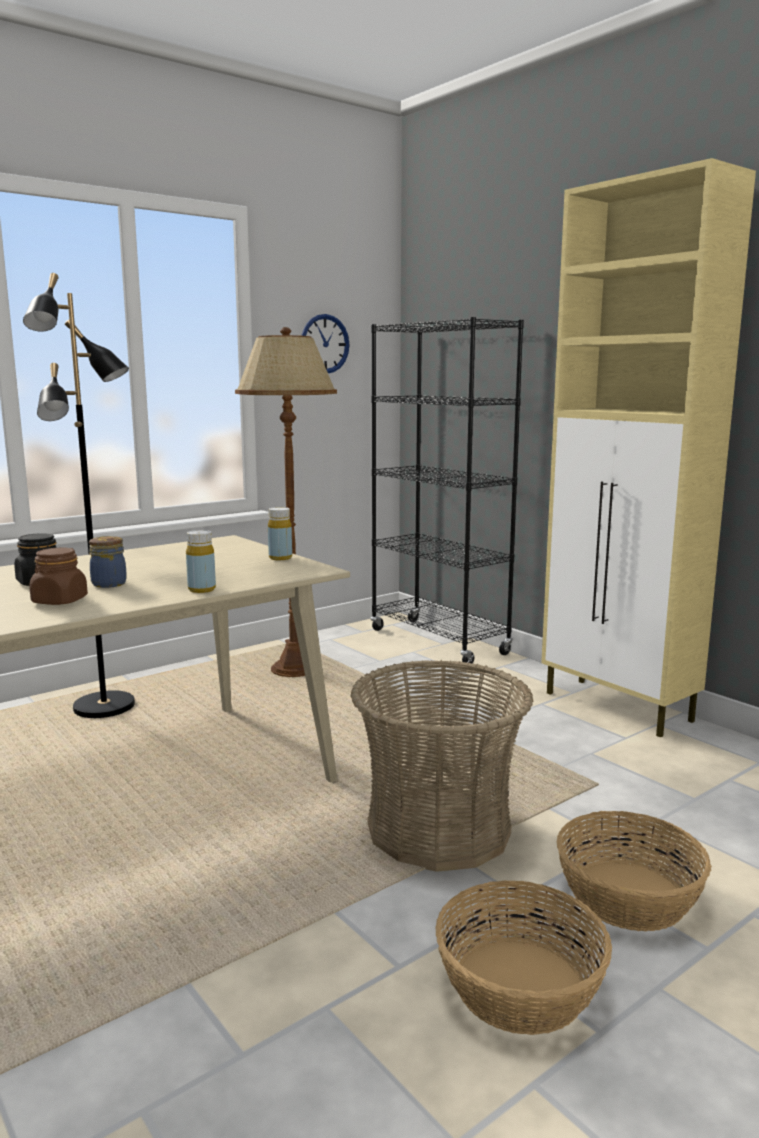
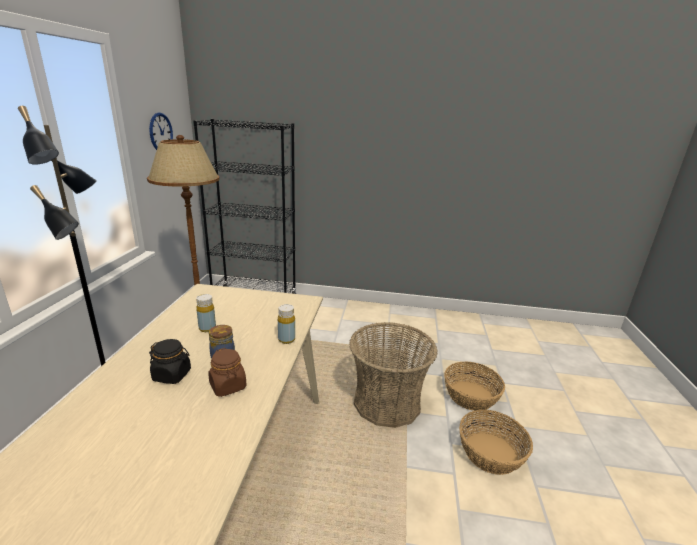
camera: 45 degrees left, 10 degrees up
(280, 558) = (269, 297): yellow bottle -> yellow bottle (207, 328)
(619, 707) = (369, 310): beige cabinet -> none

